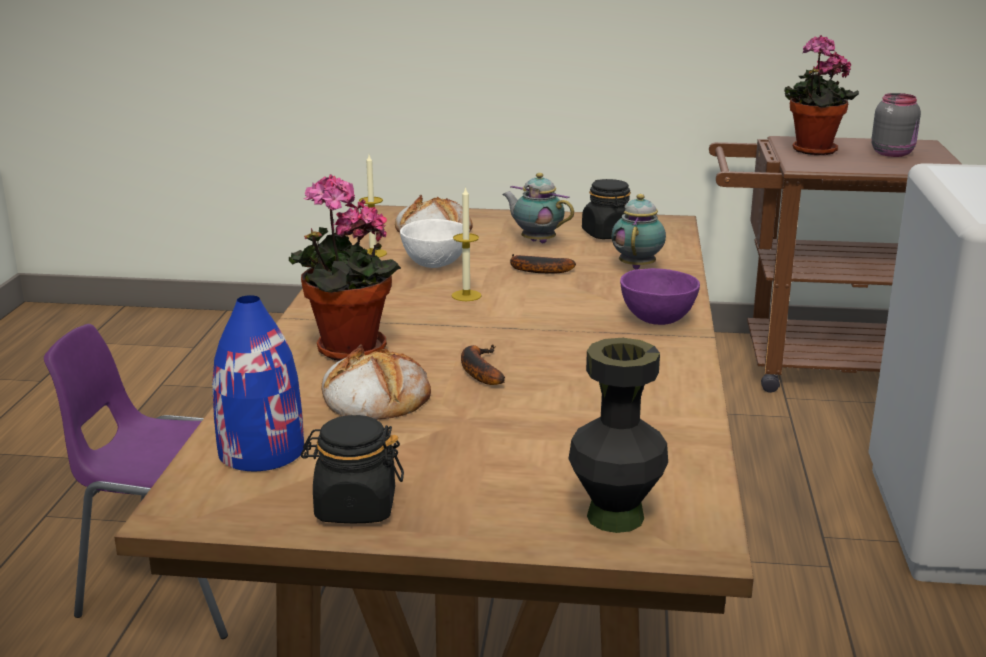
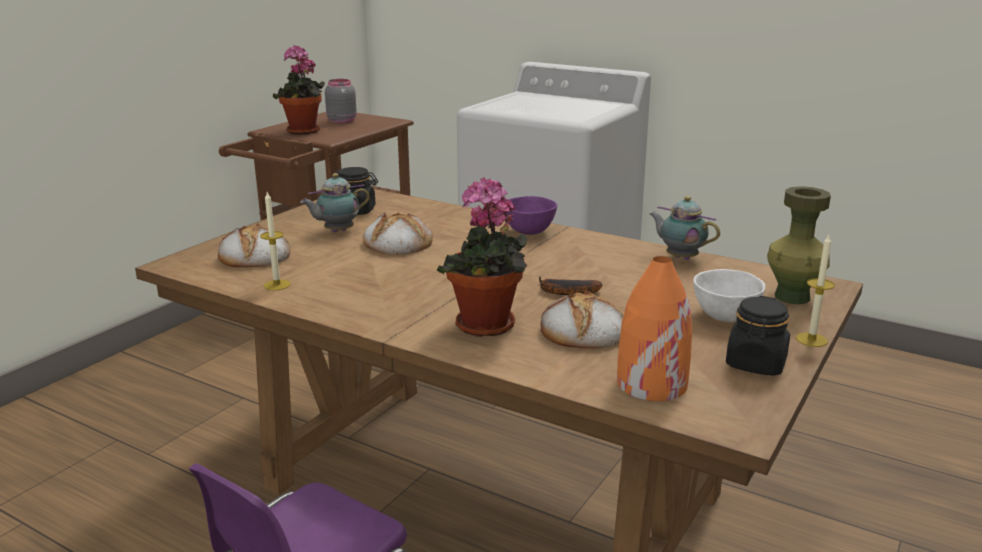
camera: 65 degrees left, 0 degrees up
(262, 450) = (651, 383): blue vase -> orange vase
(436, 264) = (339, 268): white bowl -> white bowl (725, 316)
(466, 295) = (420, 271): candle -> candle (811, 340)
(535, 270) = (397, 243): banana -> bread
(615, 516) = (791, 297): black vase -> green vase
(638, 266) = (429, 217): teapot -> teapot (680, 257)

